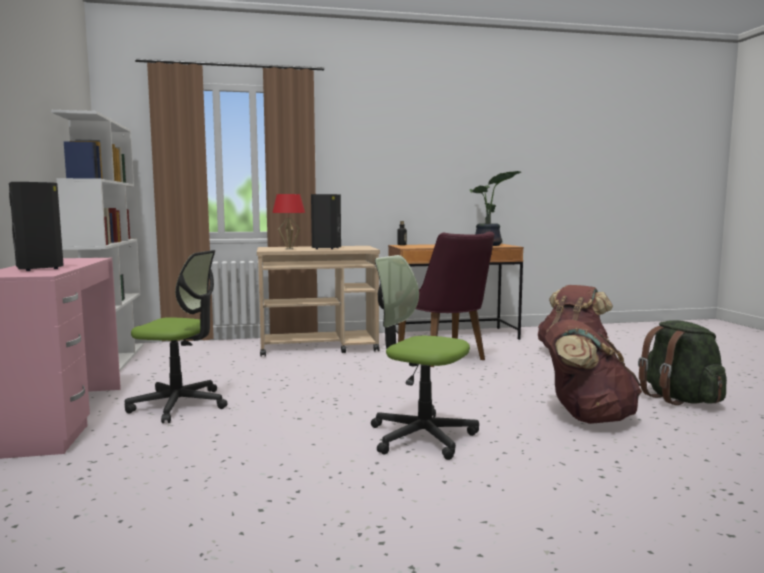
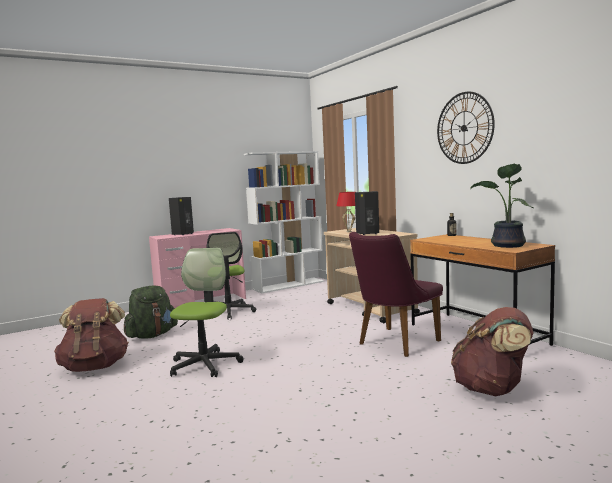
camera: 70 degrees right, 0 degrees up
(408, 133) = (464, 128): none -> wall clock
(587, 417) = (269, 409): brown backpack -> brown backpack (95, 367)
(679, 399) = (361, 454): green backpack -> green backpack (152, 335)

